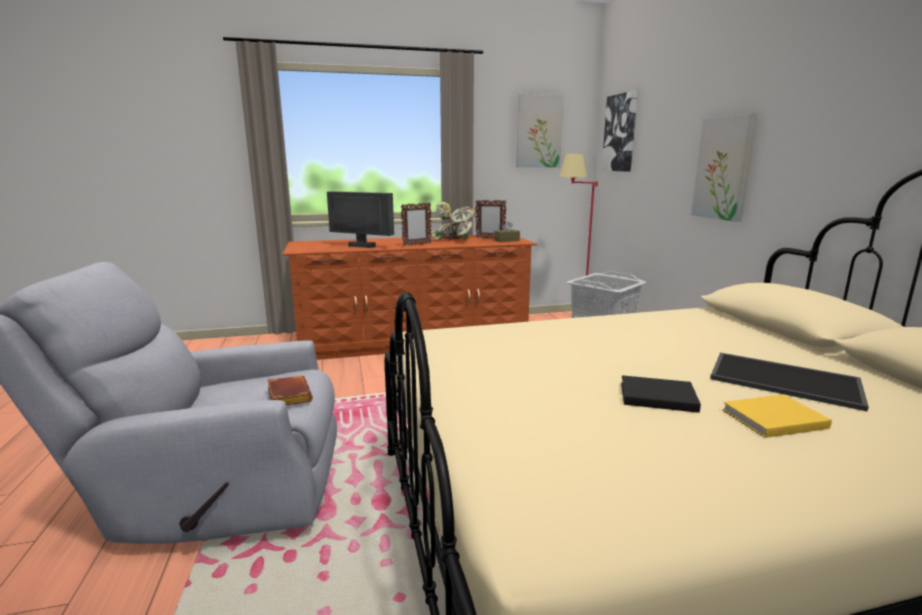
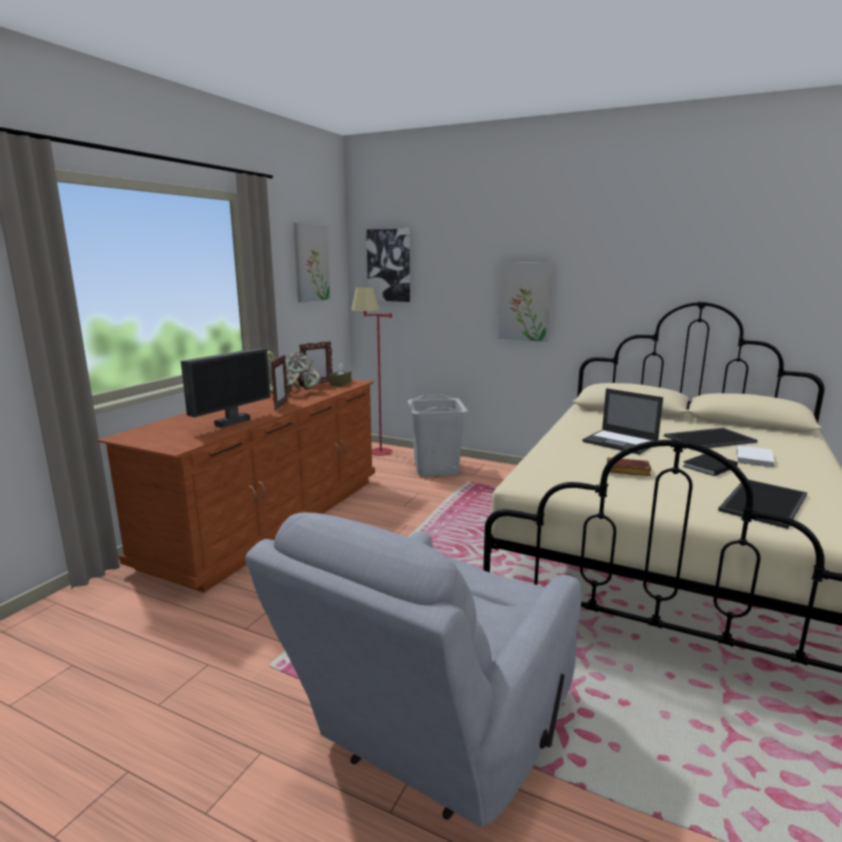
camera: 50 degrees left, 0 degrees up
(287, 395) = (491, 584): brown book -> brown book (626, 471)
(361, 246) = (231, 422): monitor -> monitor turned 150 degrees clockwise
(578, 447) = (762, 502): none -> tray
(635, 343) = (621, 442): none -> laptop
(771, 418) = (753, 458): yellow book -> white book

